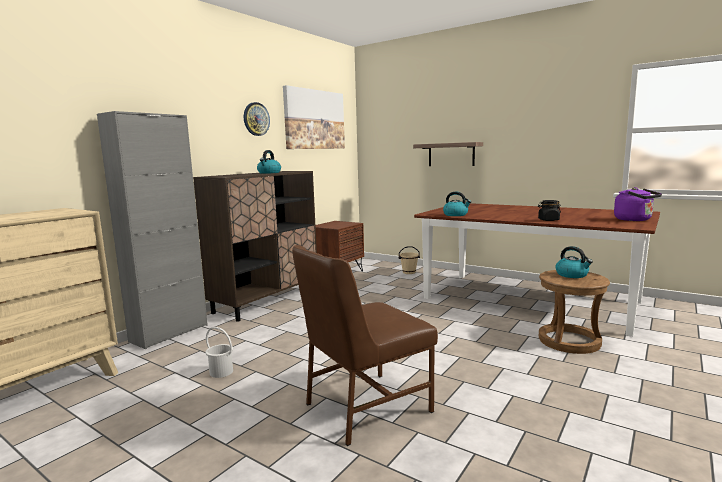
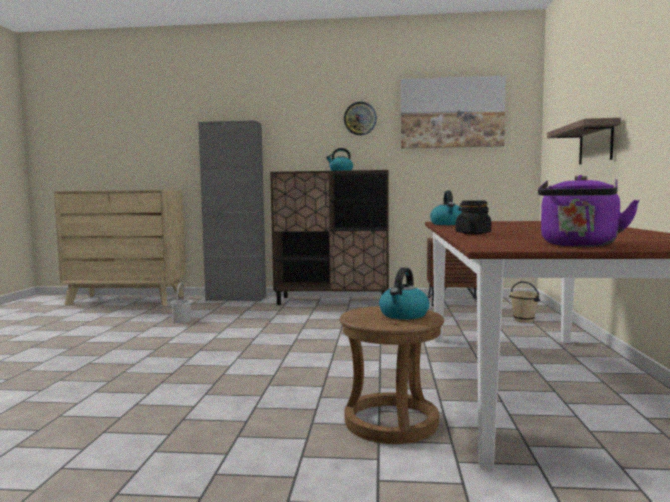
camera: 60 degrees right, 5 degrees down
(365, 407) = (145, 361): brown chair -> none

